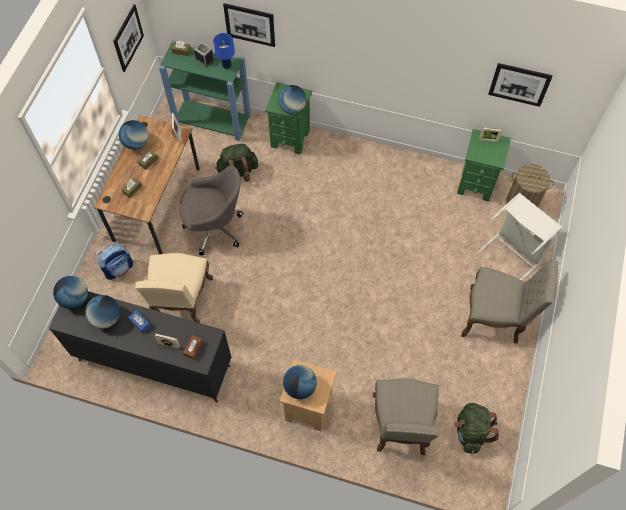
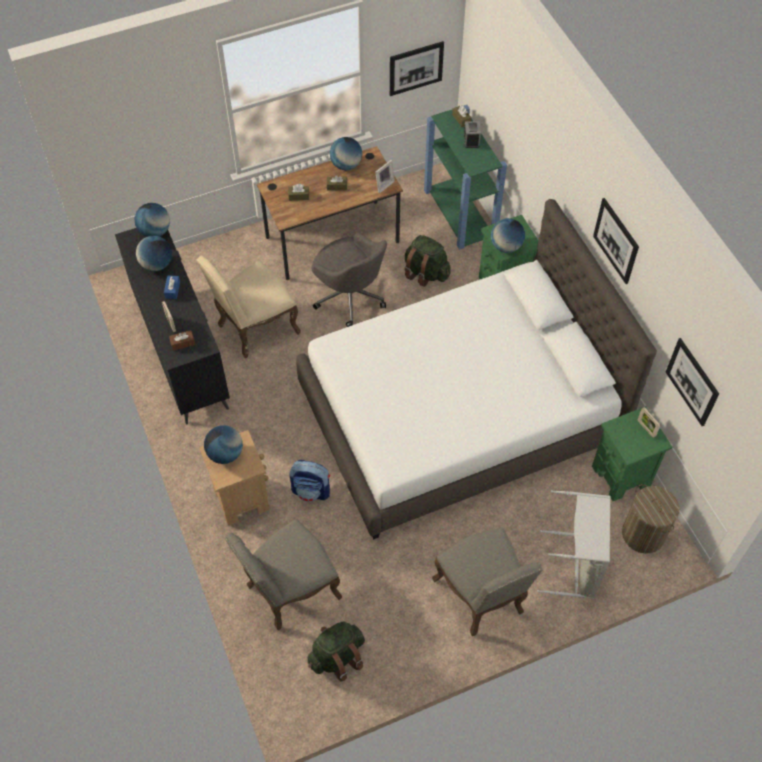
camera: 50 degrees right, 5 degrees down
(119, 268) = (245, 261): backpack -> backpack (312, 490)
(226, 65) = (482, 159): blue table lamp -> none
(250, 24) = (520, 133): picture -> picture (616, 241)
(359, 232) = (460, 413): none -> white bed

